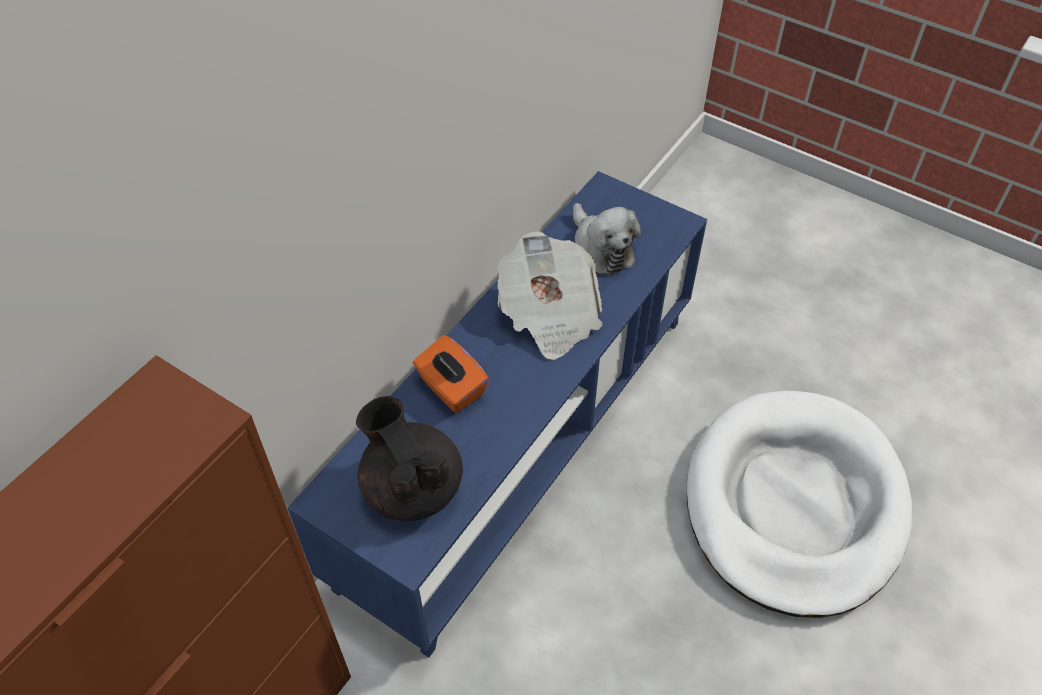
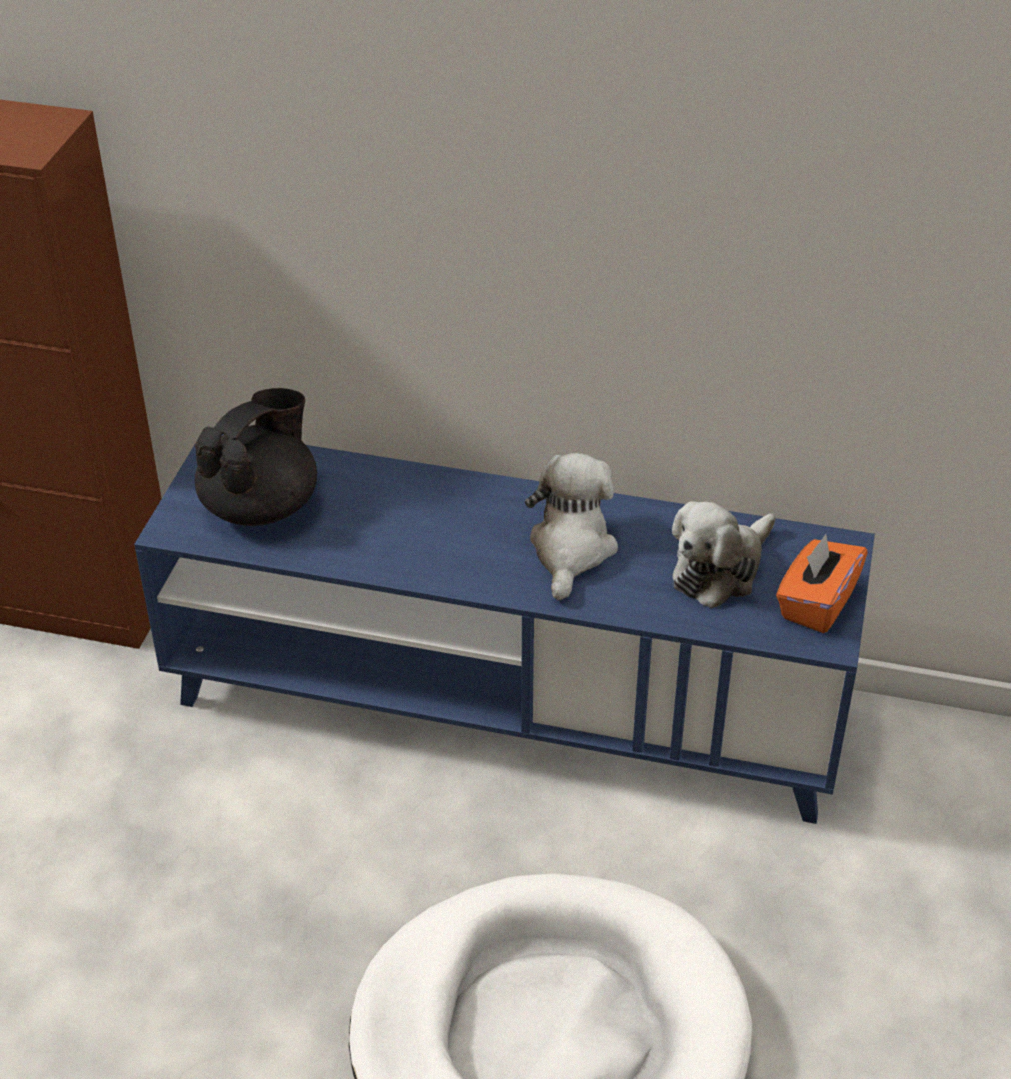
camera: 70 degrees right, 10 degrees down
(451, 388) = (411, 498): orange tissue box -> orange tissue box (816, 603)
(549, 315) = (571, 550): newspaper -> plush toy

